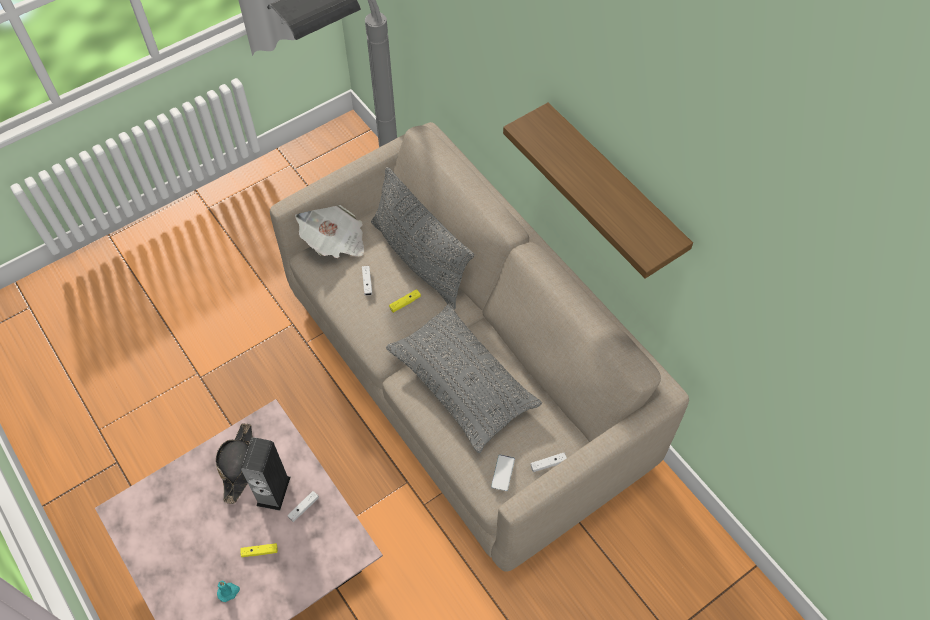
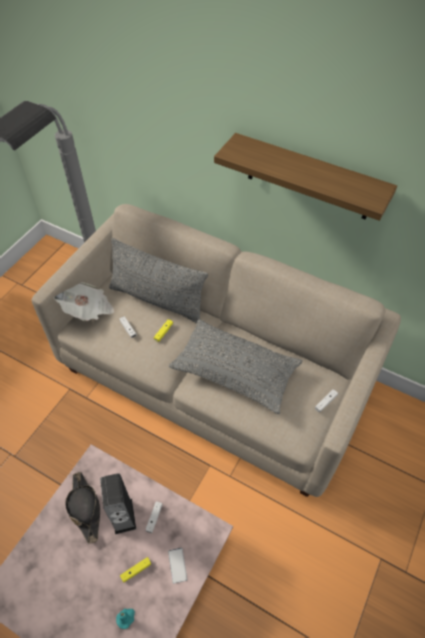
camera: 25 degrees left, 5 degrees down
(503, 473) = (299, 422): phone -> phone (177, 565)

